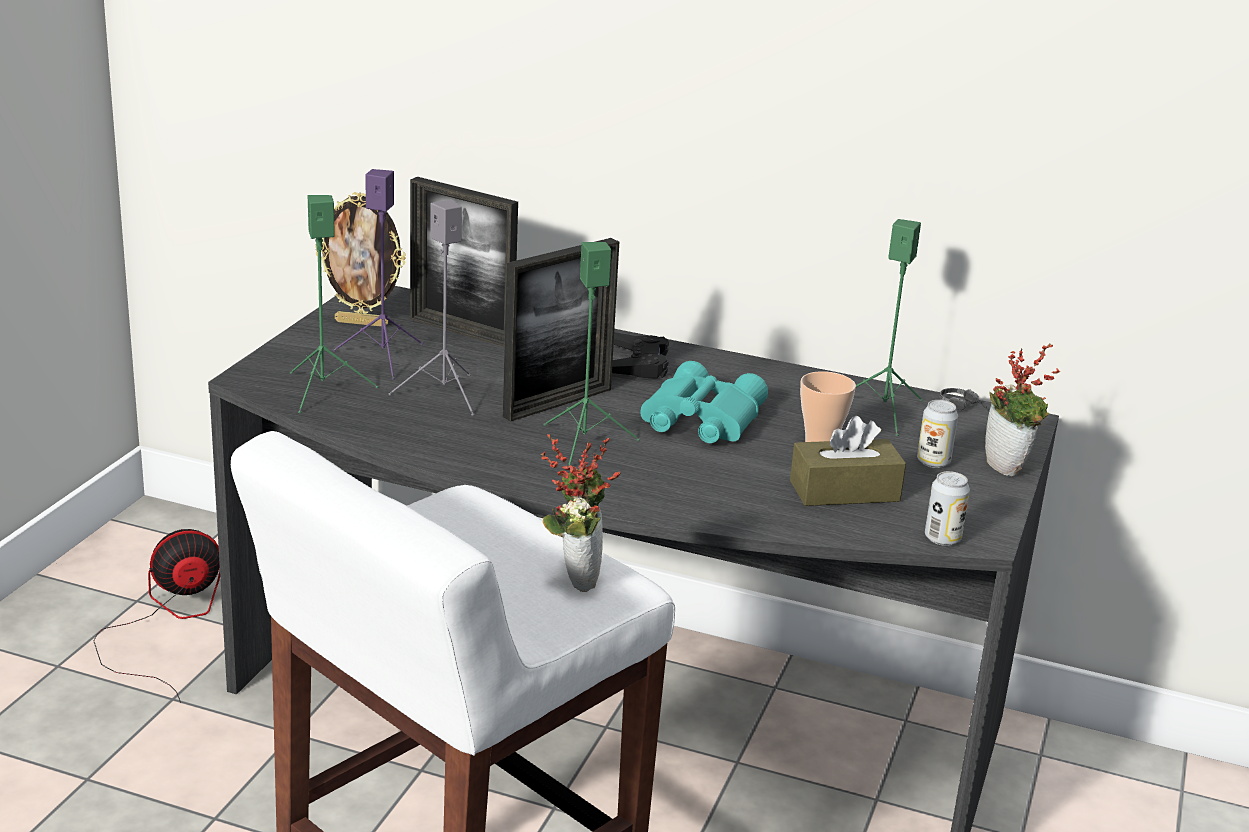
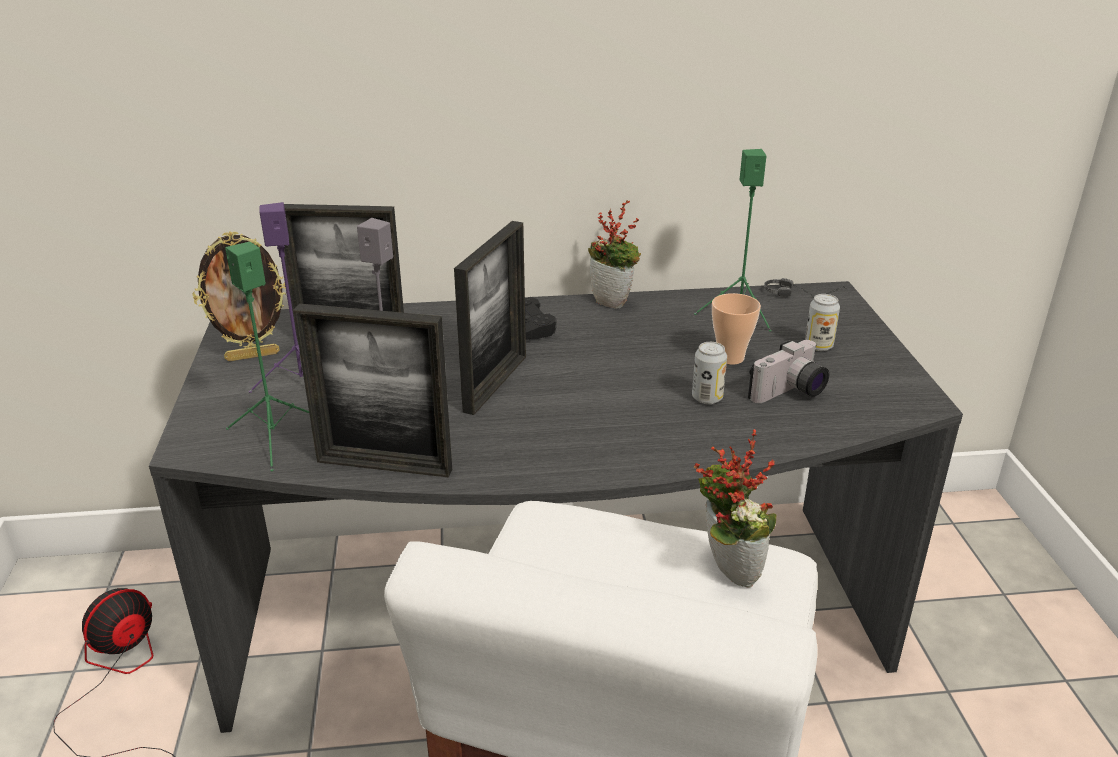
camera: 25 degrees left, 5 degrees up
(393, 435) = (384, 465): none -> picture frame
(584, 445) = (556, 418): green speaker -> none
(699, 419) = (620, 363): turquoise binoculars -> none
(844, 491) = (790, 393): brown tissue box -> camera
(942, 538) = (899, 412): can -> can (707, 398)
(1009, 468) = (870, 334): potted plant -> potted plant (614, 302)

